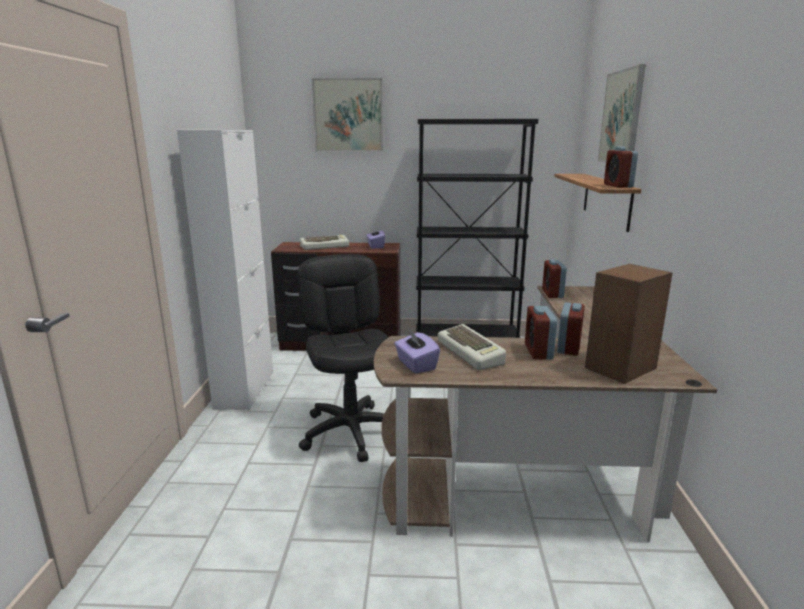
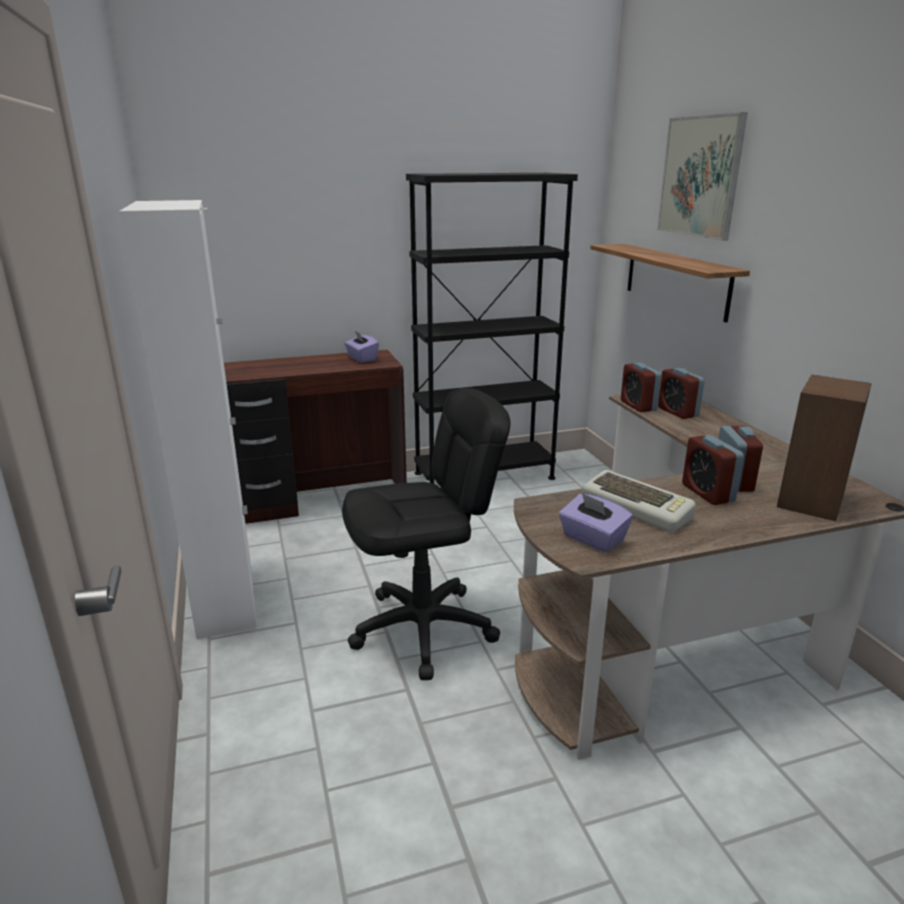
camera: 20 degrees left, 5 degrees up
(325, 246) = (289, 365): keyboard -> none
(348, 115) = (303, 167): picture -> none
(351, 431) = (424, 629): black office chair -> black office chair turned 105 degrees clockwise
(618, 186) = (715, 266): alarm clock -> alarm clock (677, 412)

